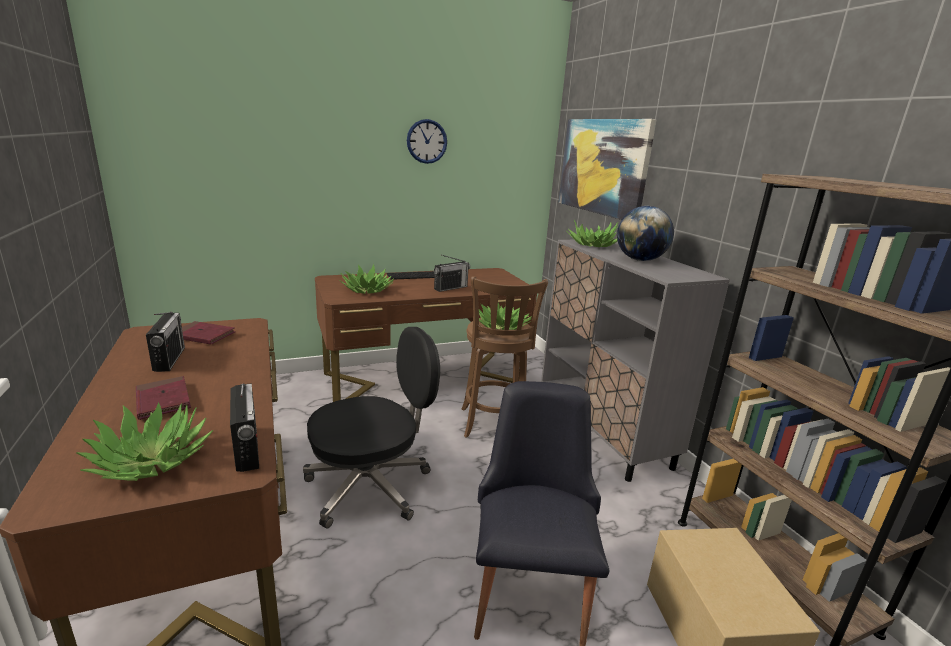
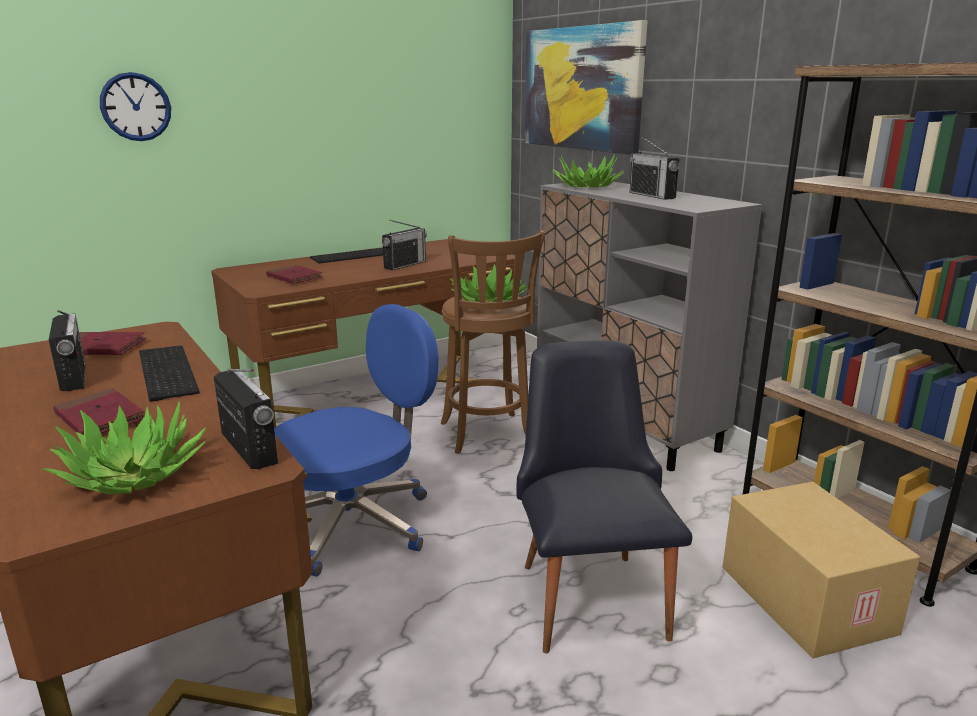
camera: 10 degrees left, 0 degrees up
(231, 364) = (164, 372): none -> keyboard
(367, 290) = (294, 277): potted plant -> red book
(371, 486) = (355, 523): black office chair -> blue office chair
(427, 141) = (345, 71): wall clock -> wall clock (136, 107)
(640, 260) = (652, 195): globe -> radio

